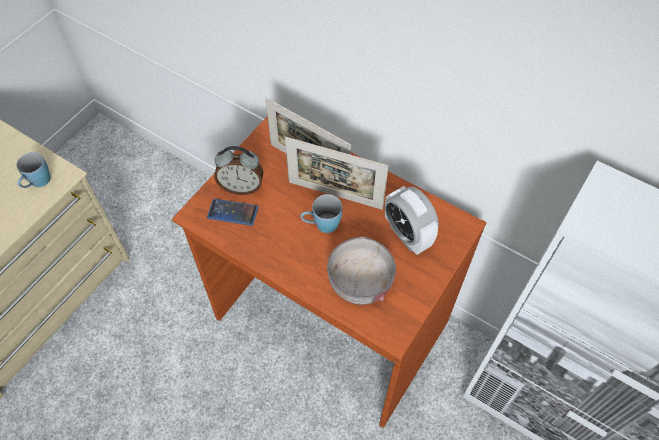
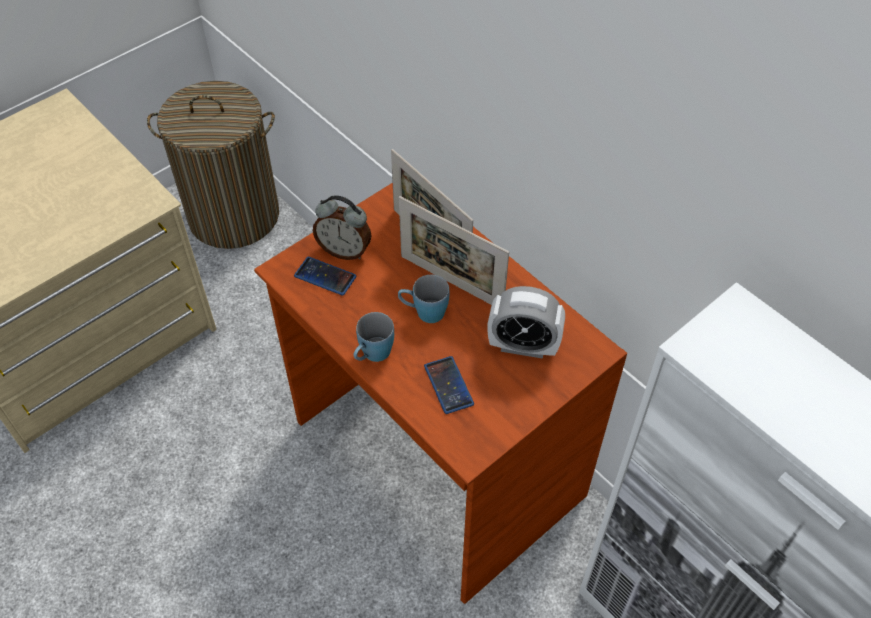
camera: 15 degrees right, 5 degrees down
(38, 183) = (124, 204): blue mug -> blue mug (372, 355)
(117, 164) = (234, 215): none -> laundry basket
(360, 281) = (448, 385): grey bowl -> phone
(407, 235) = (523, 346): alarm clock -> alarm clock turned 60 degrees counterclockwise

